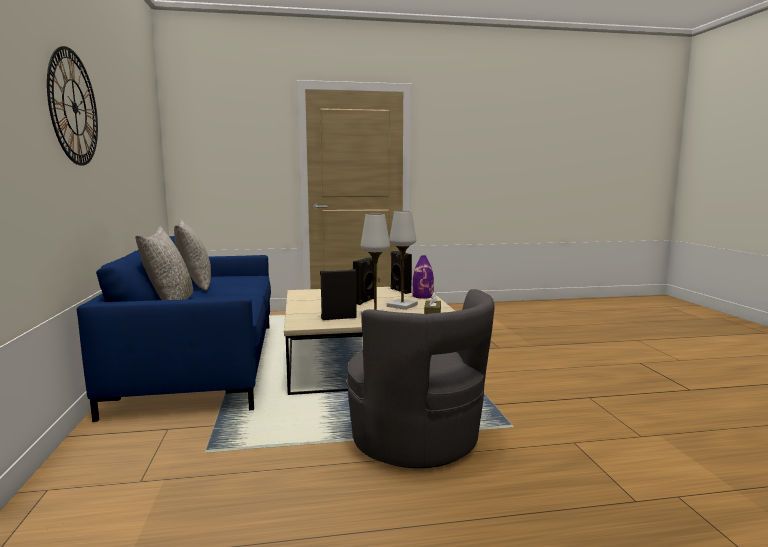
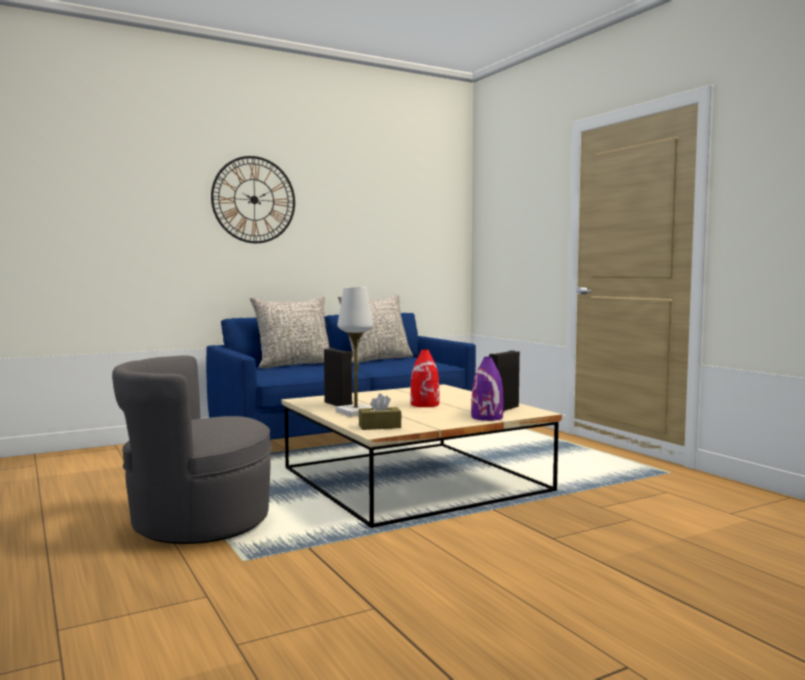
camera: 70 degrees right, 5 degrees down
(365, 301) = (425, 404): black speaker -> red vase
(402, 306) = (419, 415): white table lamp -> none
(417, 440) = (197, 522): grey armchair -> grey armchair turned 45 degrees clockwise

